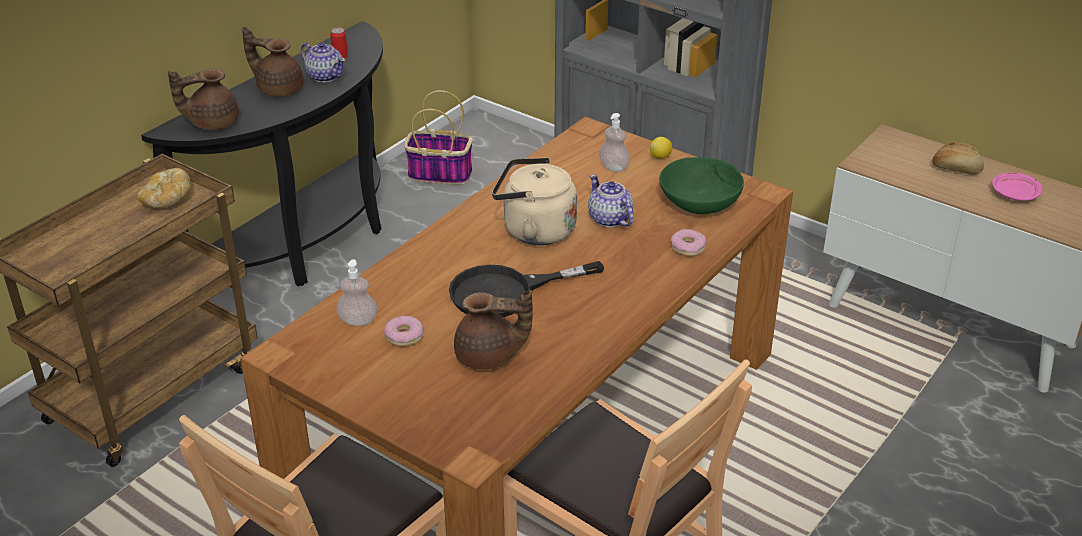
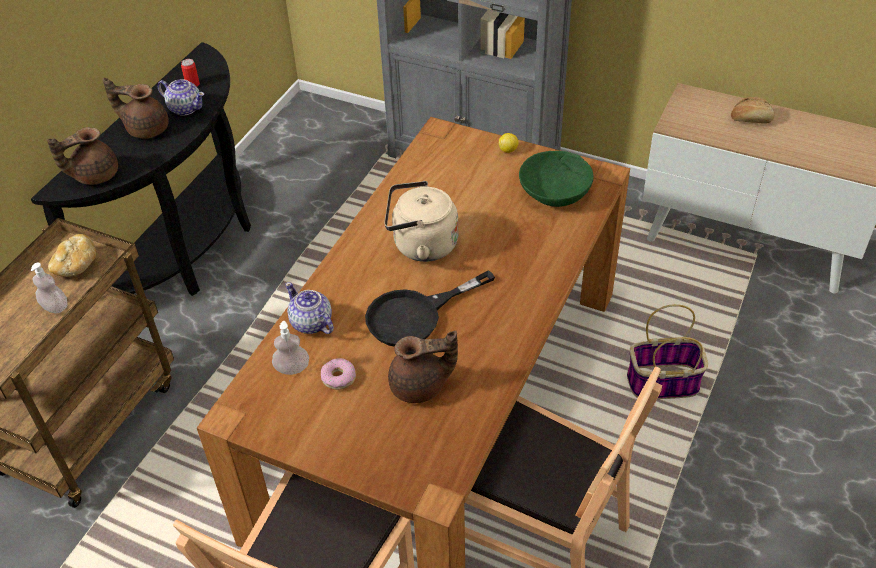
camera: 10 degrees left, 10 degrees up
(438, 174) = (286, 162): basket -> basket (662, 383)
(610, 219) = (483, 223): teapot -> teapot (311, 323)
(614, 167) = (471, 167): soap dispenser -> soap dispenser (55, 307)
(688, 247) = (558, 242): donut -> none
(1015, 194) = (804, 137): pink plate -> none

